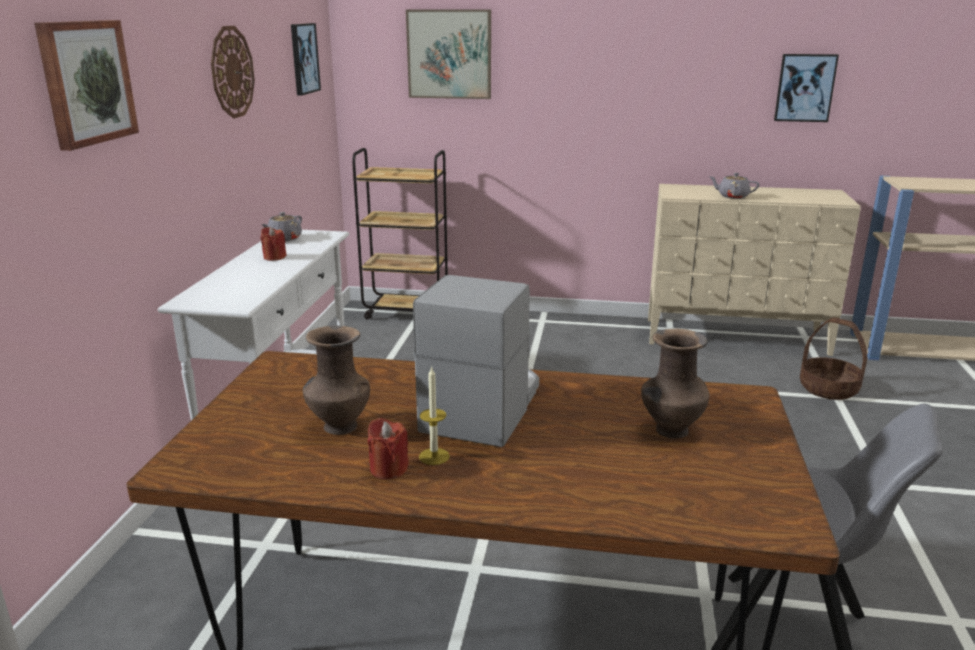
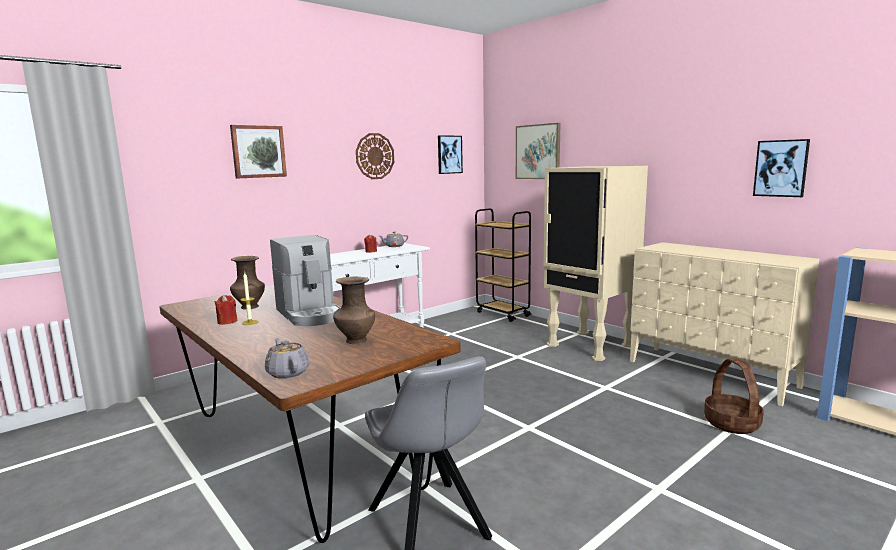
camera: 40 degrees right, 10 degrees down
(483, 407) = (309, 314): coffee machine -> coffee machine turned 90 degrees clockwise
(579, 334) = (590, 345): none -> beige cabinet
(732, 196) = (695, 252): grey teapot -> grey teapot (287, 372)

